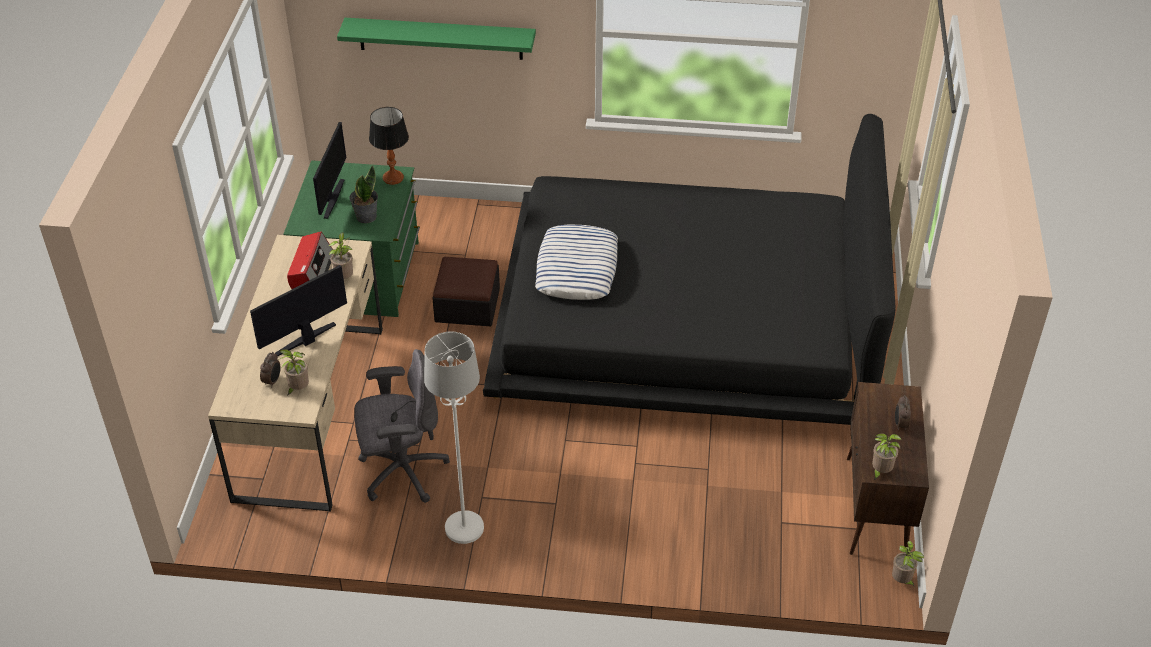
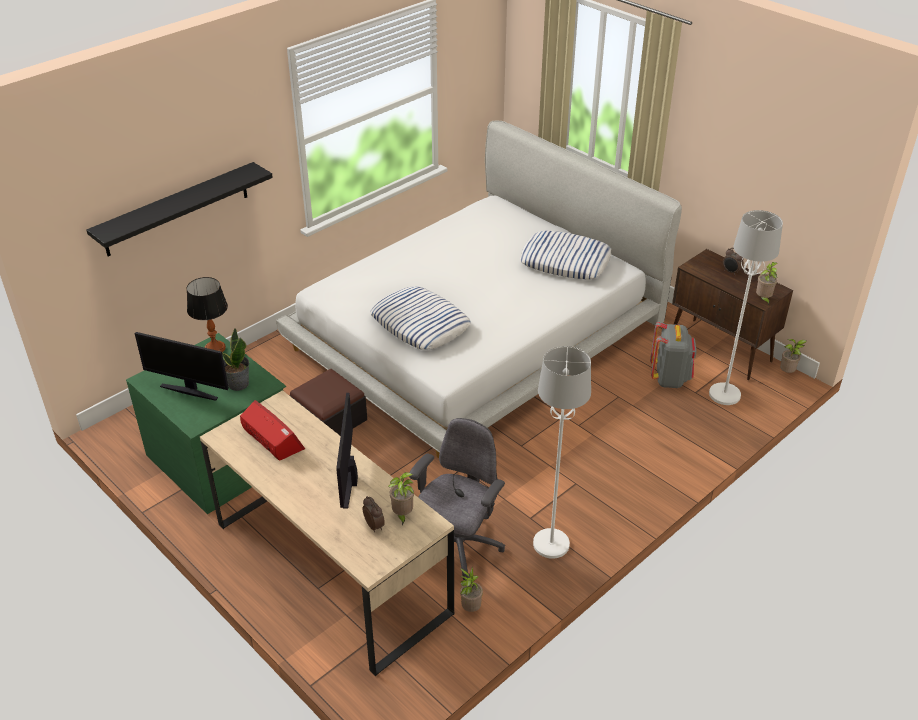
camera: 50 degrees left, 5 degrees down
(332, 198) = (190, 391): monitor -> monitor turned 150 degrees clockwise
(345, 278) = (305, 424): potted plant -> potted plant (470, 608)
(440, 38) = (176, 209): green shelf -> black shelf
(685, 321) = (476, 332): black bed -> white bed
(780, 492) = (669, 378): none -> grey backpack
(789, 304) = (565, 261): none -> pillow
(804, 547) = (724, 395): none -> white floor lamp

